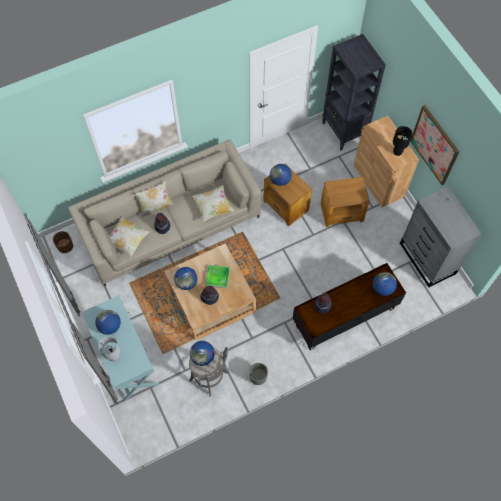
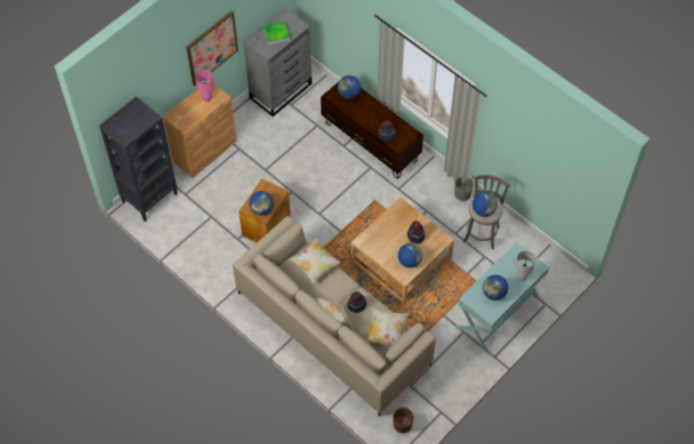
camera: 110 degrees left, 5 degrees down
(218, 277) = (391, 236): tray -> tray (276, 34)
(342, 212) = (255, 173): brown side table -> none
(397, 152) = (207, 98): black table lamp -> pink table lamp

